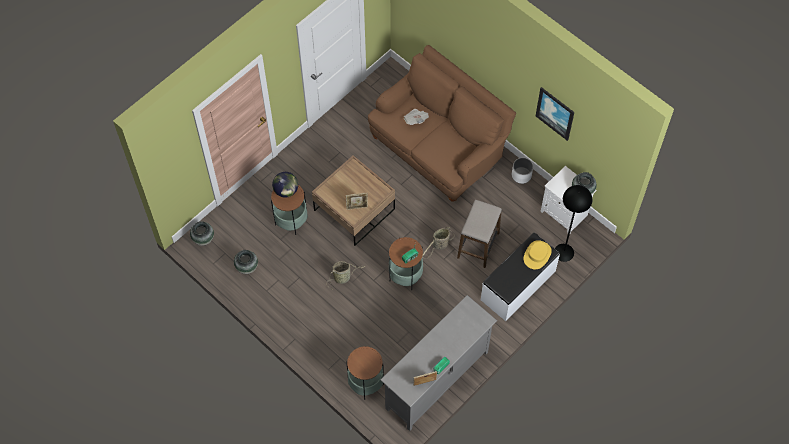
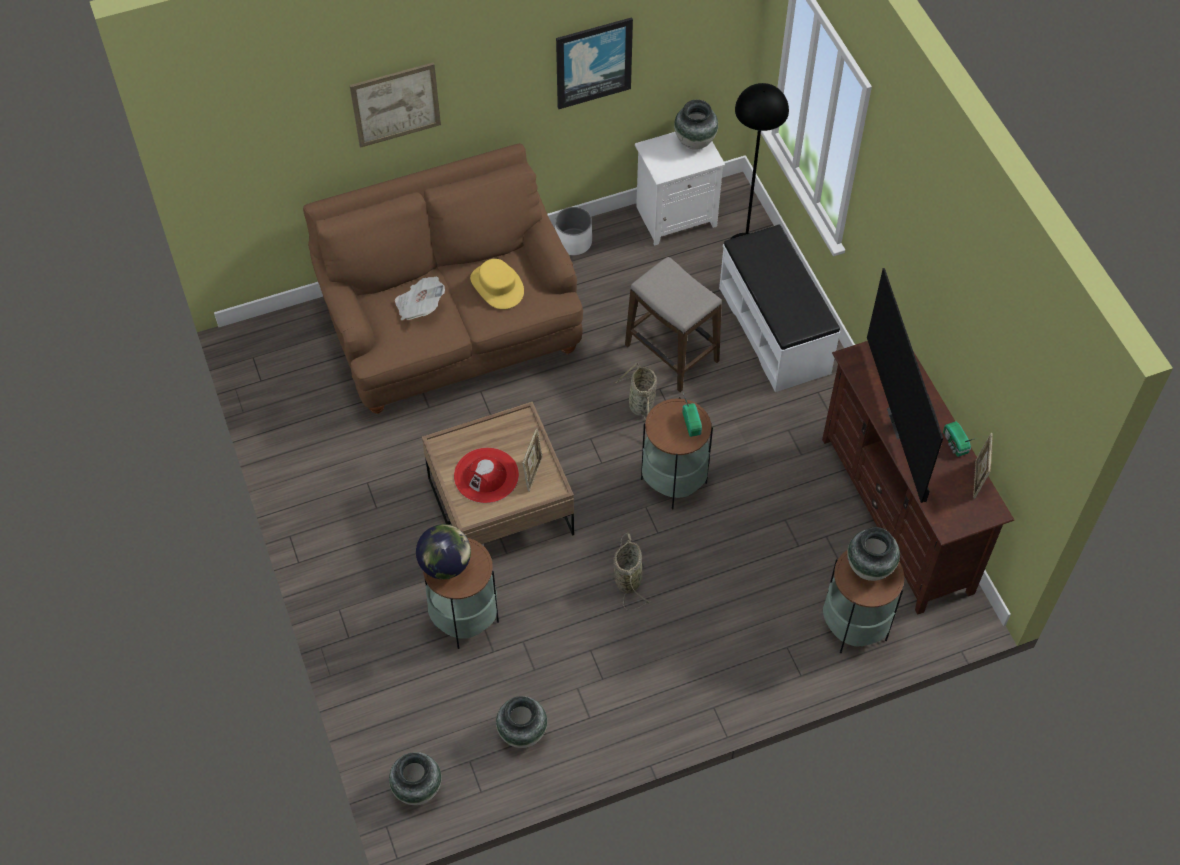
camera: 65 degrees left, 5 degrees down
(346, 189) = (486, 475): none -> red hat
(369, 361) = (870, 567): none -> vase
(437, 381) = (897, 515): grey tv stand -> brown tv stand
(441, 340) = (904, 422): none -> television
(474, 45) = (395, 104): none -> picture
(537, 255) = (770, 253): yellow hat -> yellow hat (497, 286)

